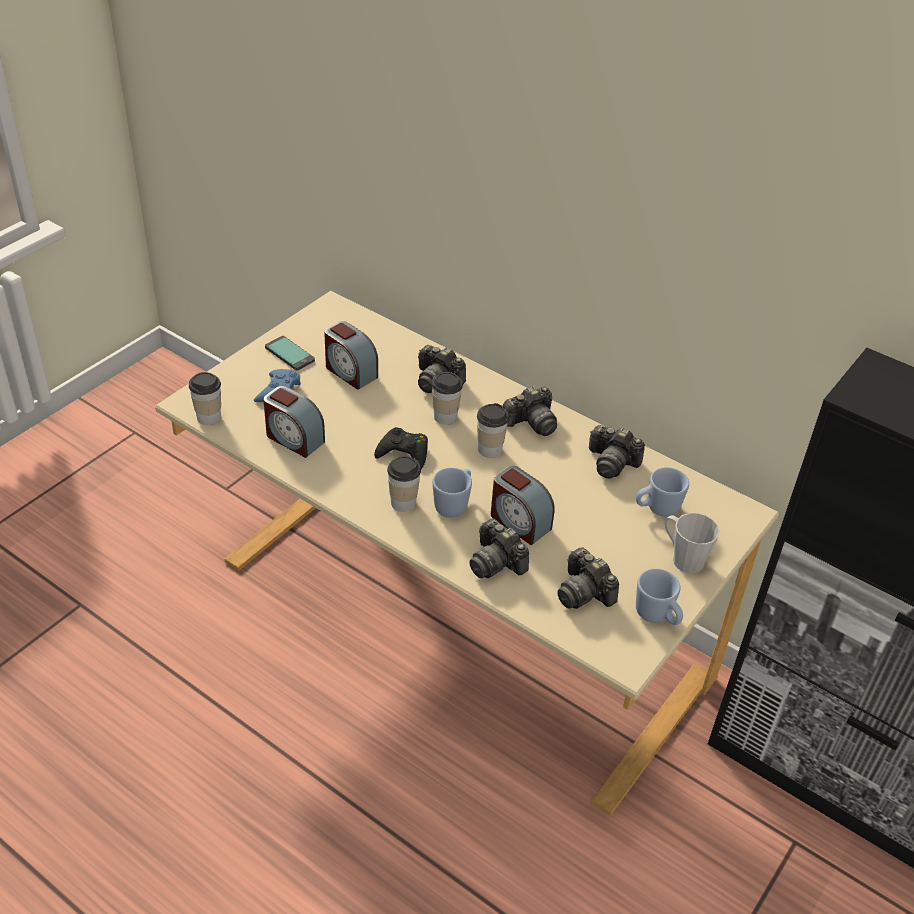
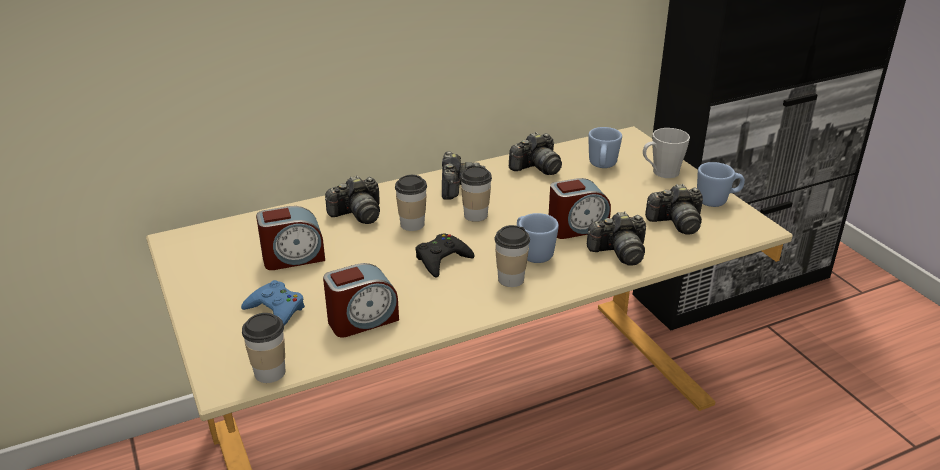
camera: 60 degrees left, 10 degrees down
(290, 354) = (222, 287): phone -> none

